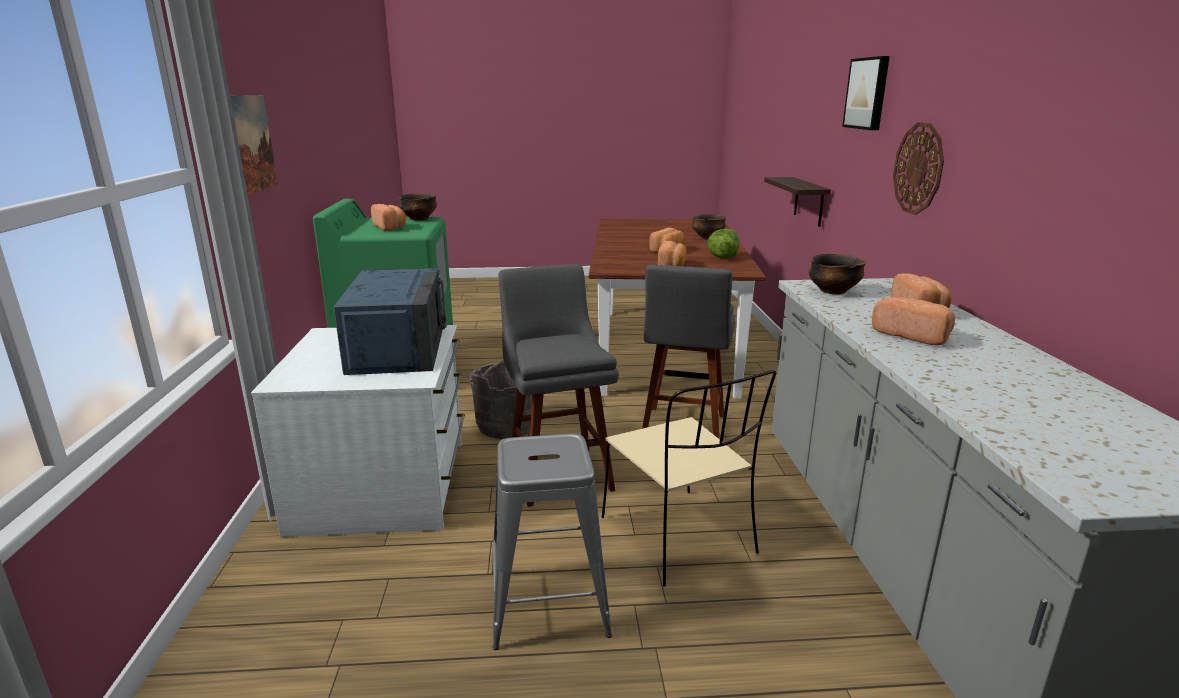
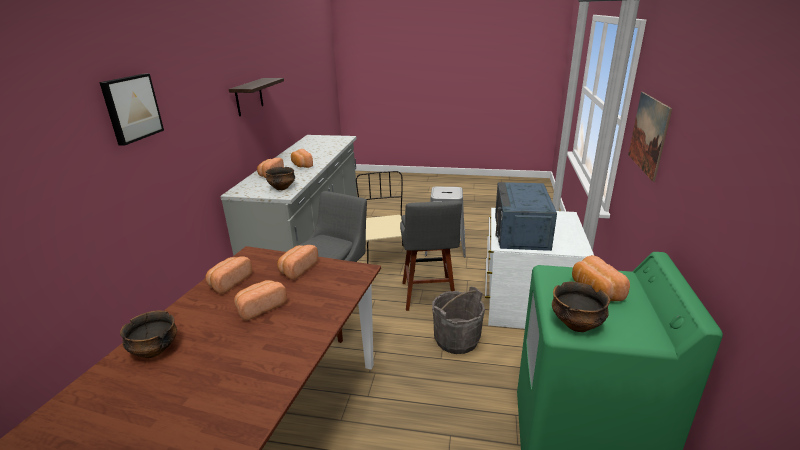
camera: 165 degrees left, 5 degrees up
(722, 257) = (229, 282): lettuce -> bread
(809, 201) = (82, 257): shelf -> shelf (249, 97)
(918, 168) = (201, 135): wall clock -> none

